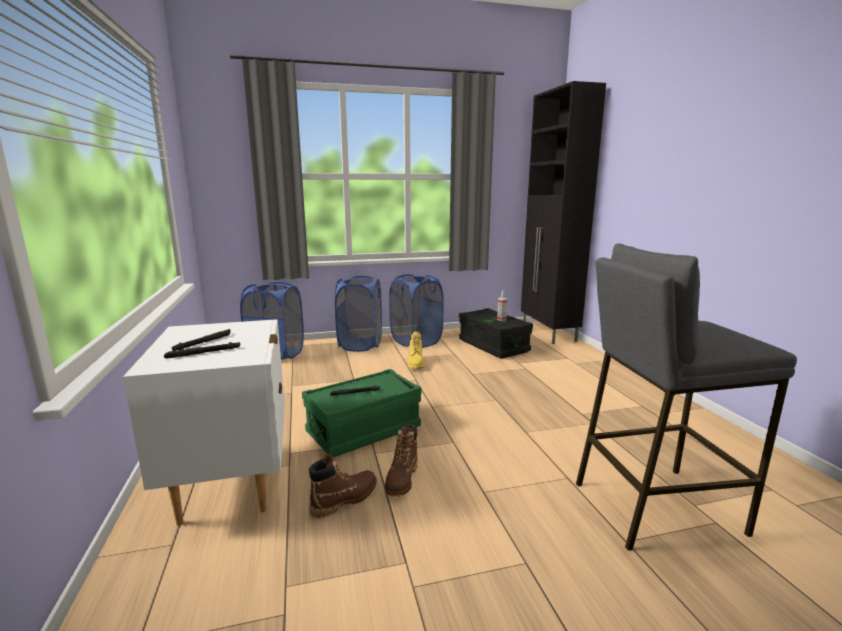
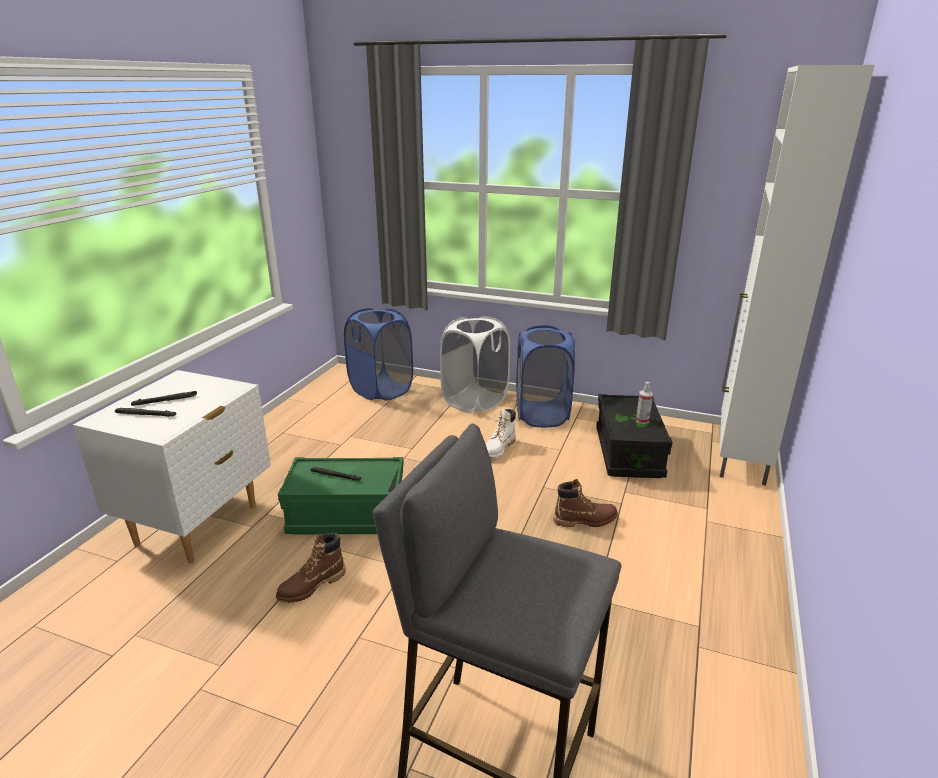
camera: 35 degrees right, 10 degrees up
(345, 499) = (250, 582): brown boot -> brown boot (585, 520)
(360, 344) = (475, 401): blue laundry basket -> white laundry basket
(416, 364) = (498, 449): yellow boot -> white boot
(548, 333) = (741, 456): black cabinet -> white cabinet

